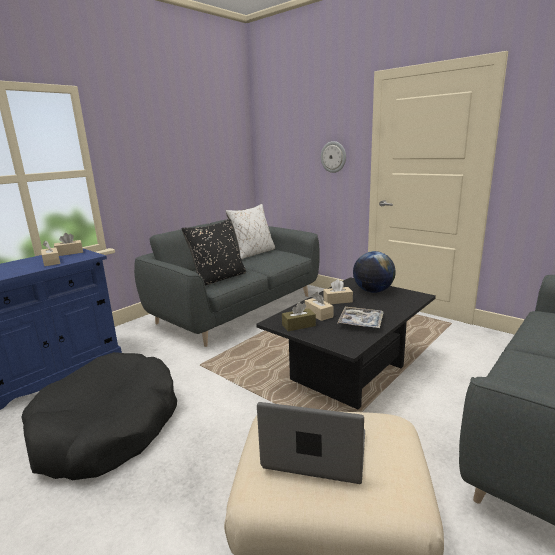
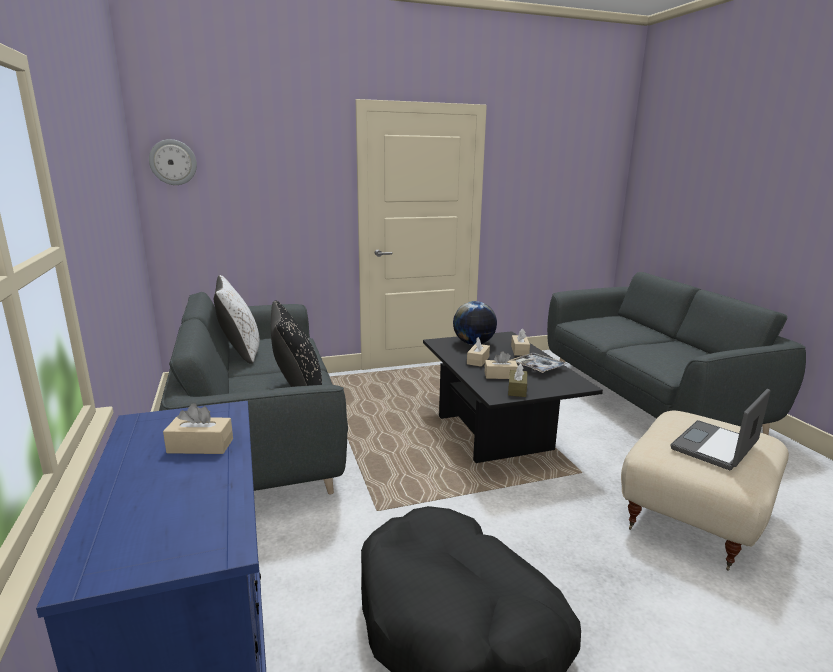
camera: 60 degrees left, 0 degrees up
(69, 253) = (157, 426): beige tissue box -> beige tissue box (519, 351)
(333, 157) = (303, 200): wall clock -> wall clock (173, 162)

